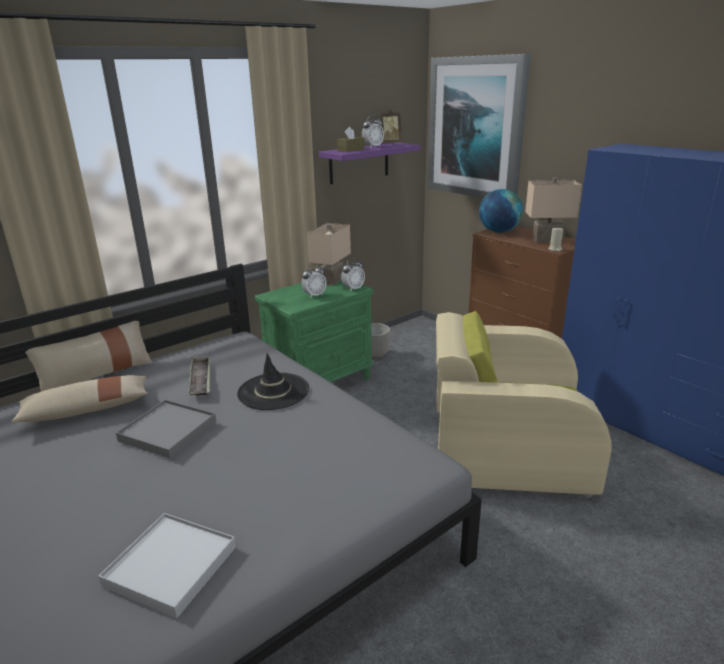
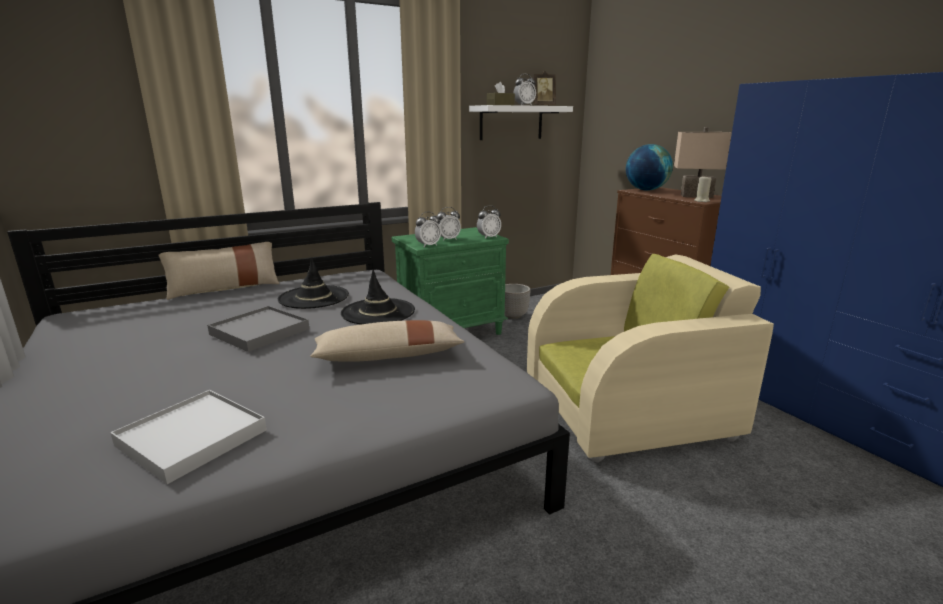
camera: 10 degrees right, 5 degrees down
(87, 409) = (199, 311): beige pillow -> beige pillow (388, 356)
(200, 379) = (314, 297): tray -> black hat
(298, 306) = (428, 245): none -> alarm clock
(330, 280) = (469, 231): beige table lamp -> none
(359, 163) = (511, 123): purple shelf -> white shelf
(476, 128) = (632, 90): picture -> none
(506, 450) = (628, 409): beige armchair -> beige armchair turned 150 degrees clockwise

